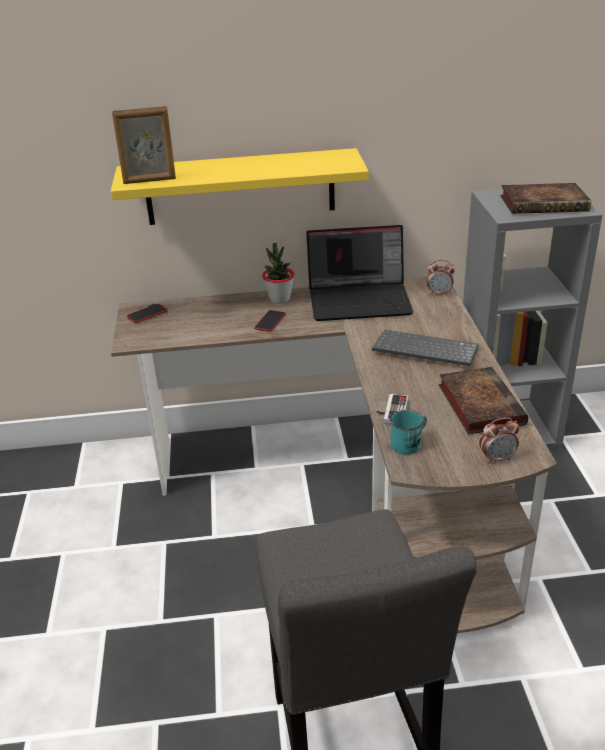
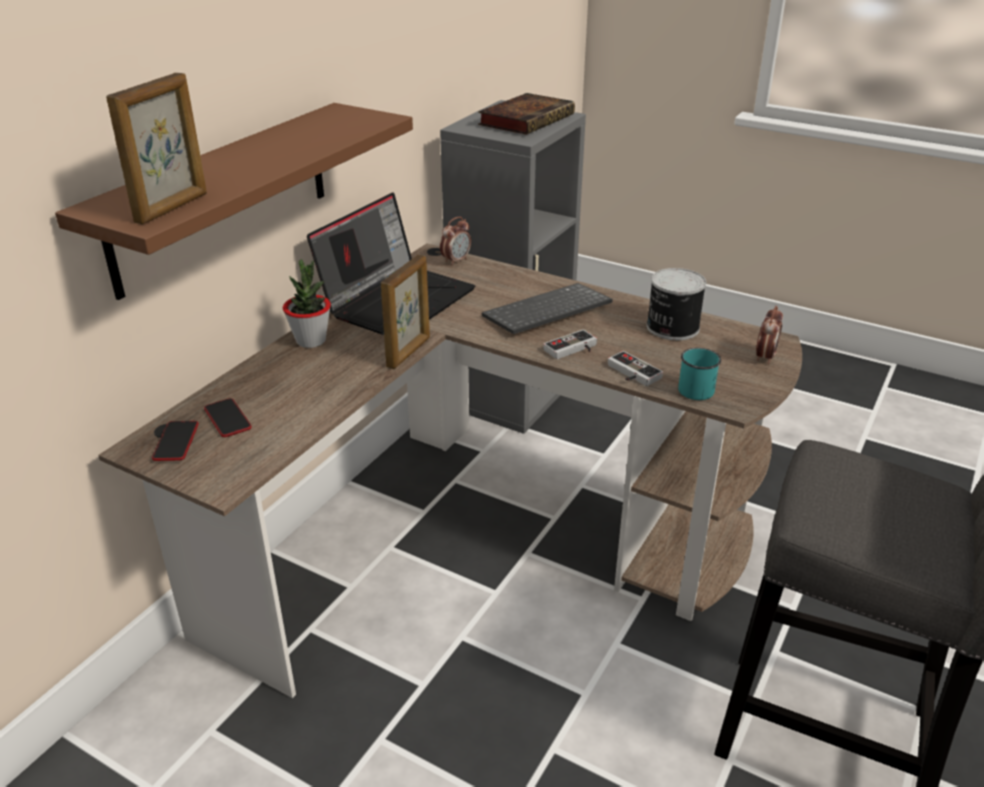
camera: 55 degrees left, 0 degrees up
(240, 187) = (222, 196): yellow shelf -> brown shelf
(270, 321) = (350, 366): phone -> phone (227, 419)
(308, 330) = (409, 352): none -> picture frame
(390, 379) = (573, 350): none -> game controller
(478, 403) = (671, 327): book -> can

